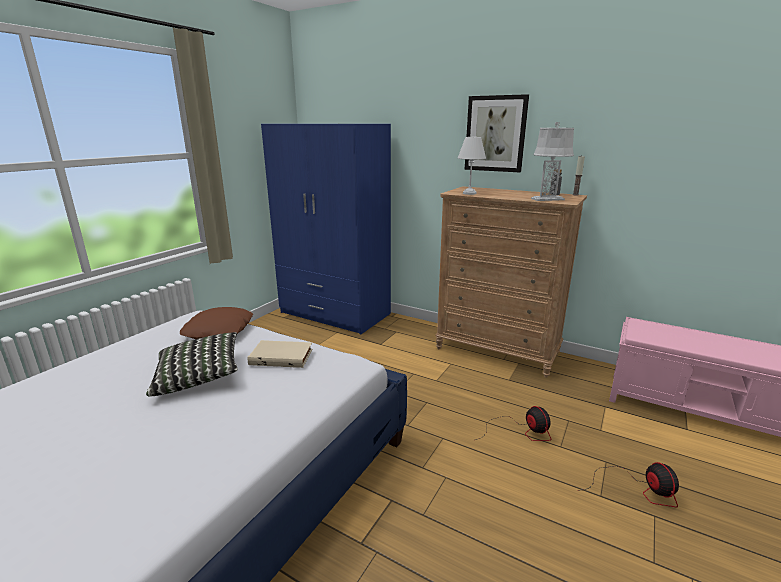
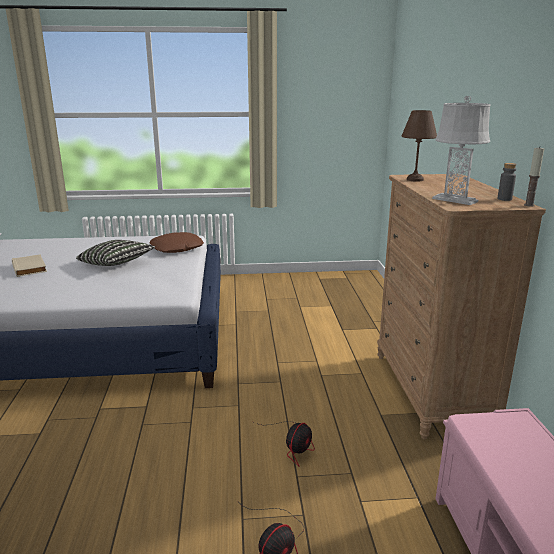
camera: 55 degrees right, 0 degrees up
(282, 356) = (159, 272): beige book -> beige book (30, 268)
(335, 313) = (360, 292): blue wardrobe -> none
(470, 193) = (415, 180): white table lamp -> brown table lamp
(495, 134) = (490, 108): picture -> none

